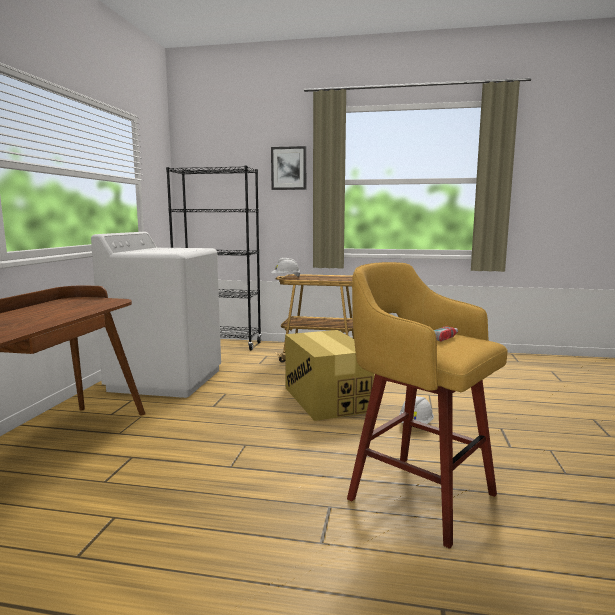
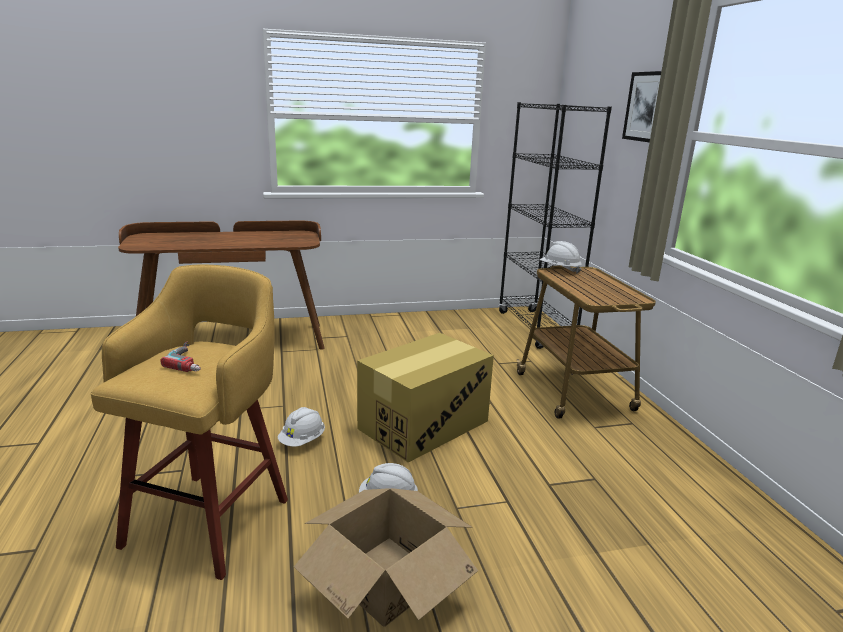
camera: 65 degrees right, 10 degrees up
(166, 380) = (404, 335): white washing machine -> none
(317, 443) = (302, 441): none -> white hard hat
(496, 437) = (387, 579): none -> cardboard box

